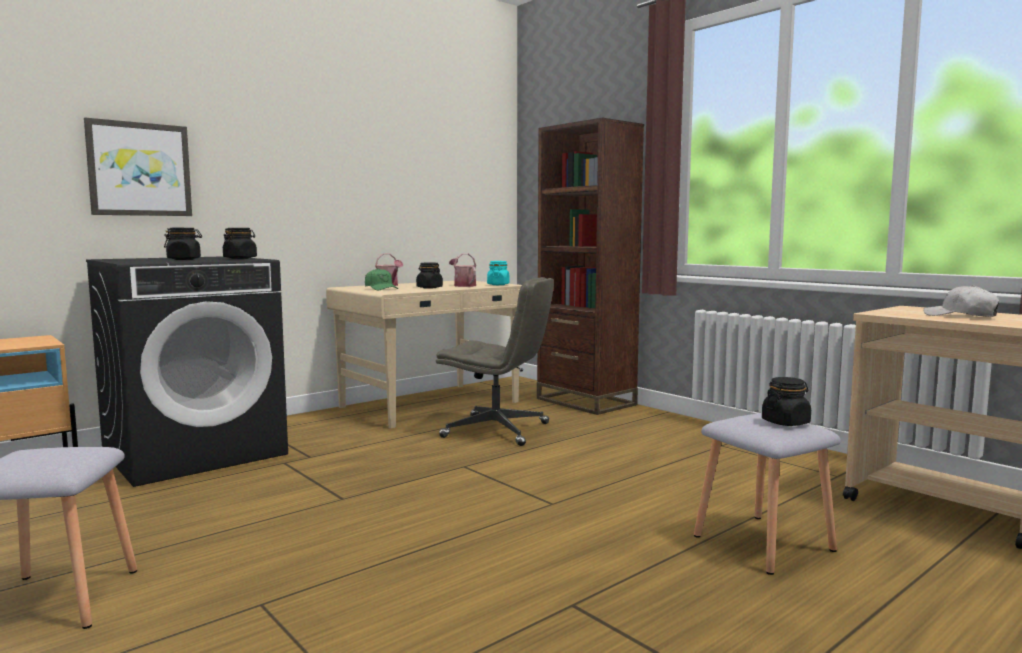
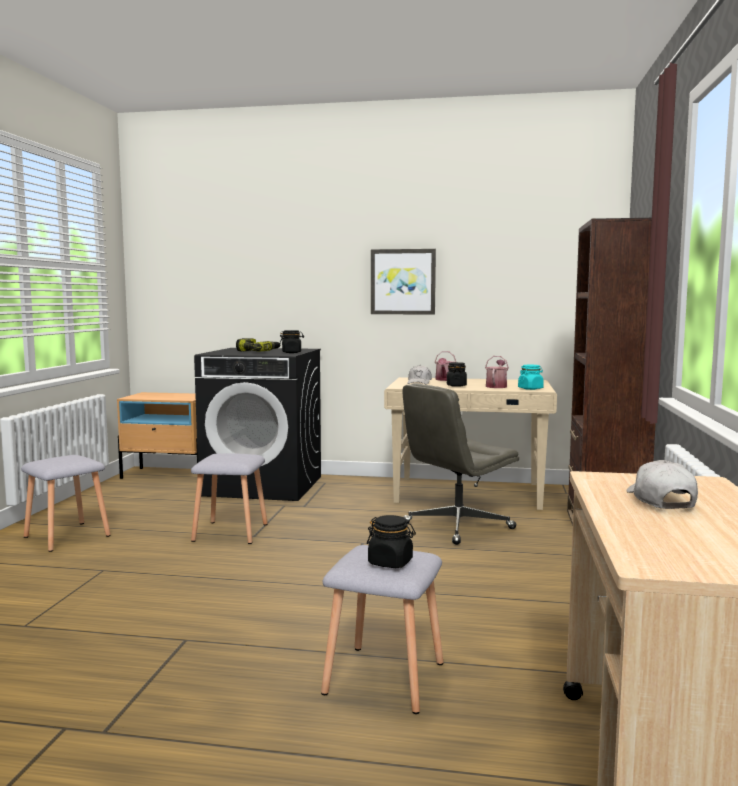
camera: 50 degrees right, 0 degrees up
(139, 169) = (267, 287): picture -> picture (403, 282)
(184, 259) = (258, 351): black jar -> power drill
(305, 504) = (232, 532): none -> grey stool
(381, 288) = (419, 382): green cap -> white cap
(497, 430) = (457, 526): grey office chair -> grey office chair turned 75 degrees clockwise

